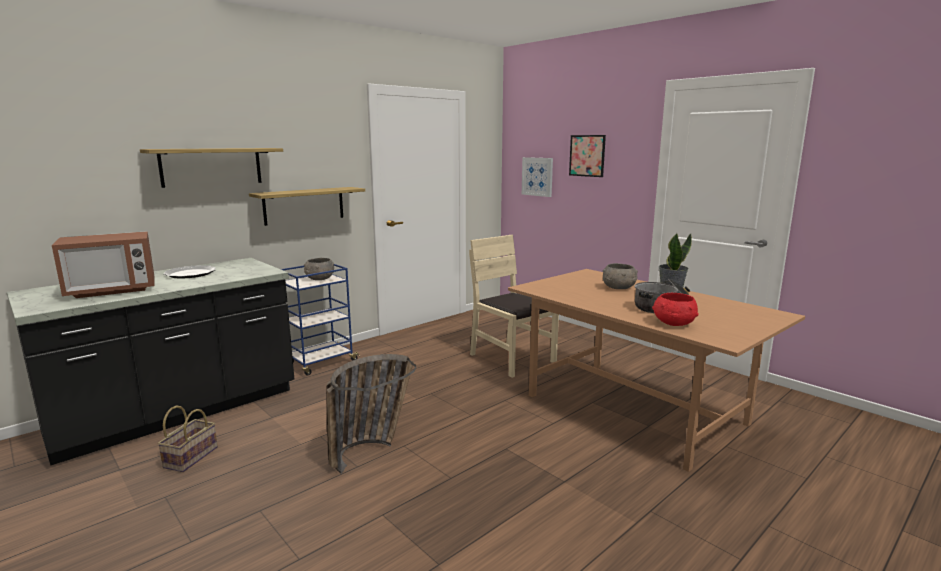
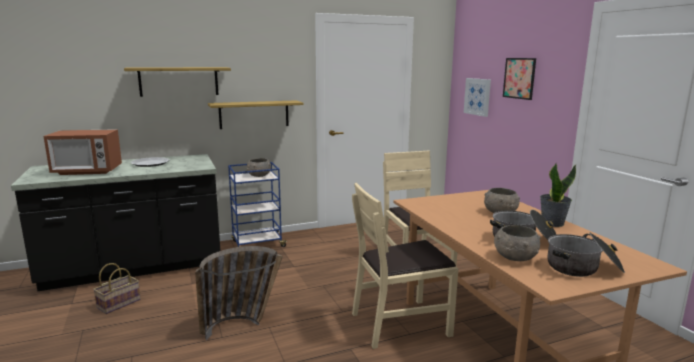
camera: 20 degrees right, 0 degrees up
(537, 415) = (400, 323): none -> beige chair
(673, 323) = (514, 257): red bowl -> grey bowl
(733, 324) = (583, 268): none -> cooking pot

